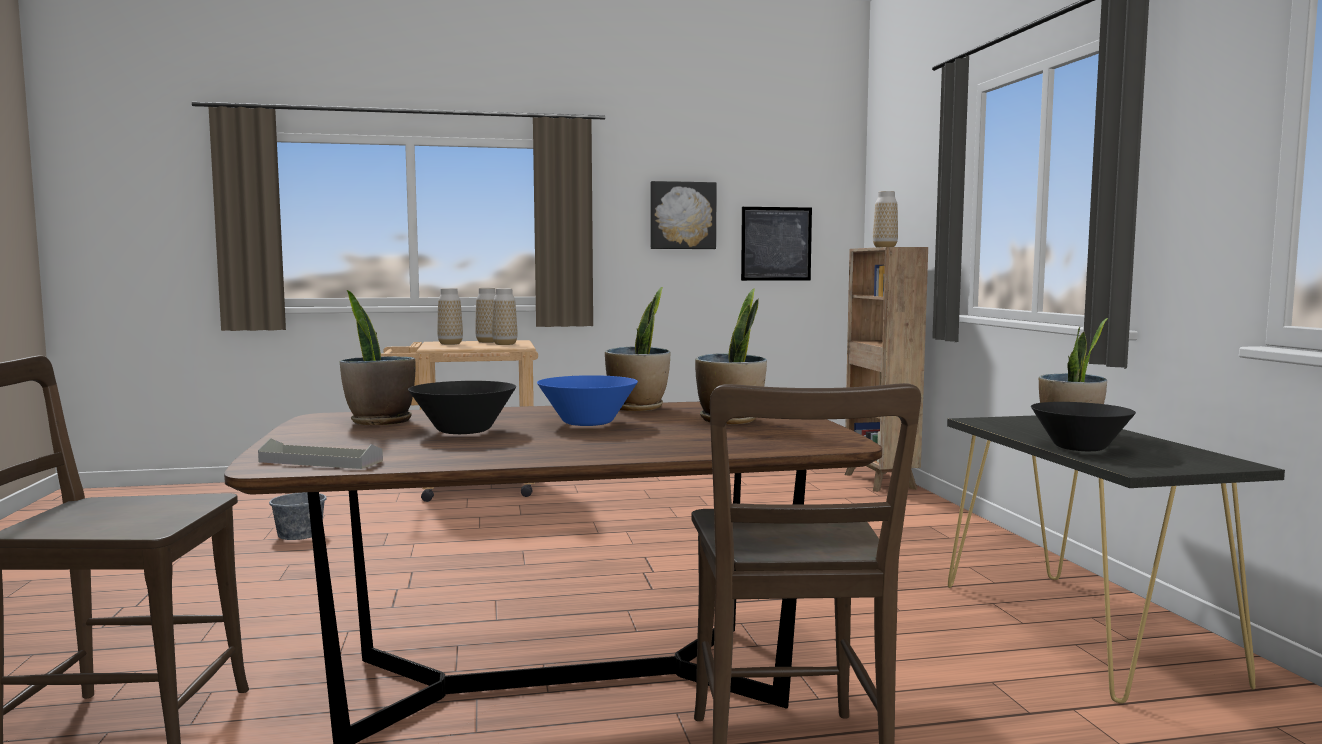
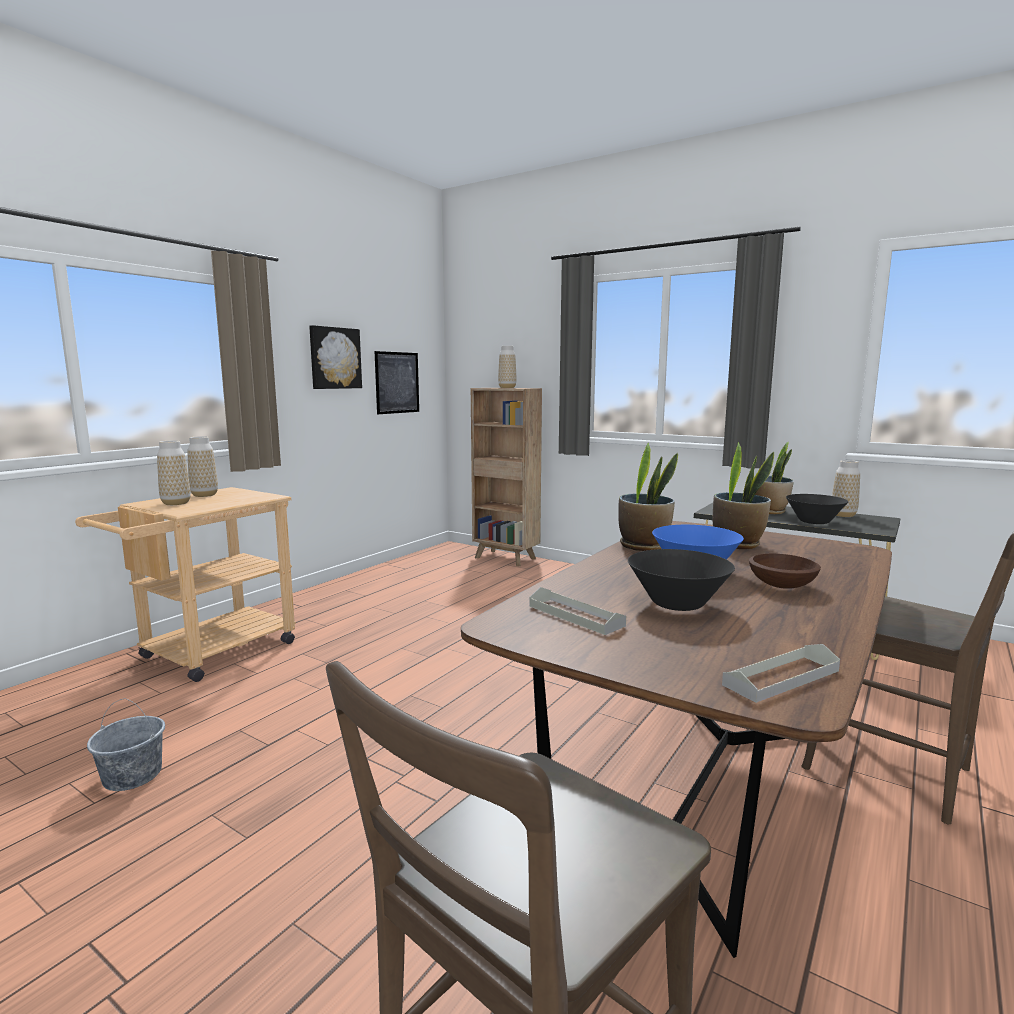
camera: 45 degrees left, 5 degrees up
(379, 422) = (575, 616): potted plant -> grey tray
(505, 344) = (239, 496): vase -> vase (843, 515)
(595, 441) = (780, 585): none -> brown bowl

